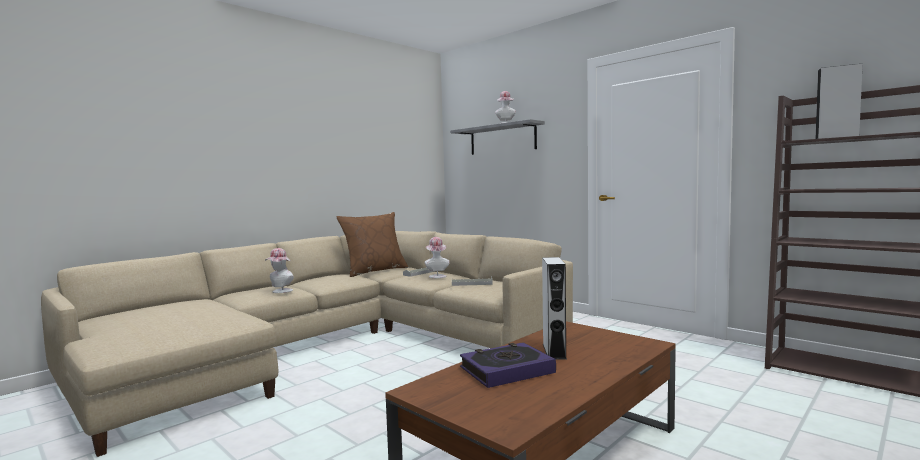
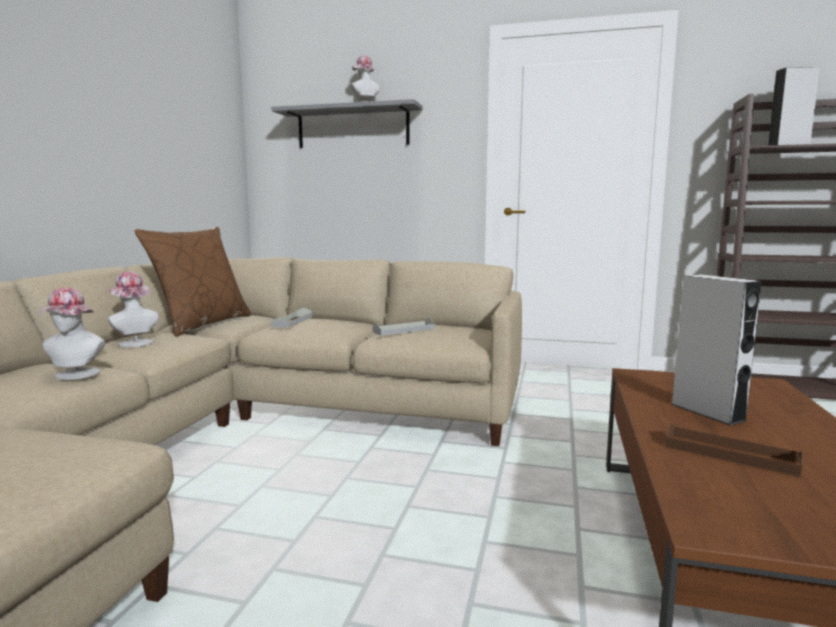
camera: 30 degrees left, 5 degrees up
(437, 276) = (329, 324): hat -> hat (134, 342)
(506, 370) = (730, 454): book -> brown tray

